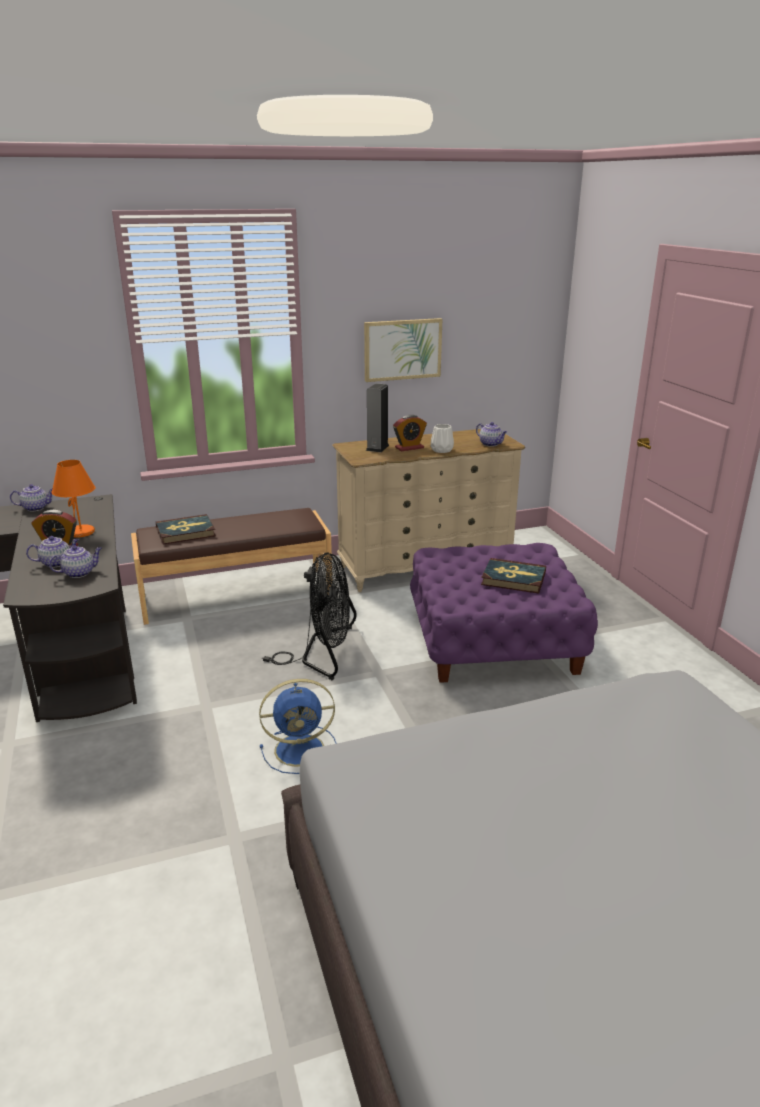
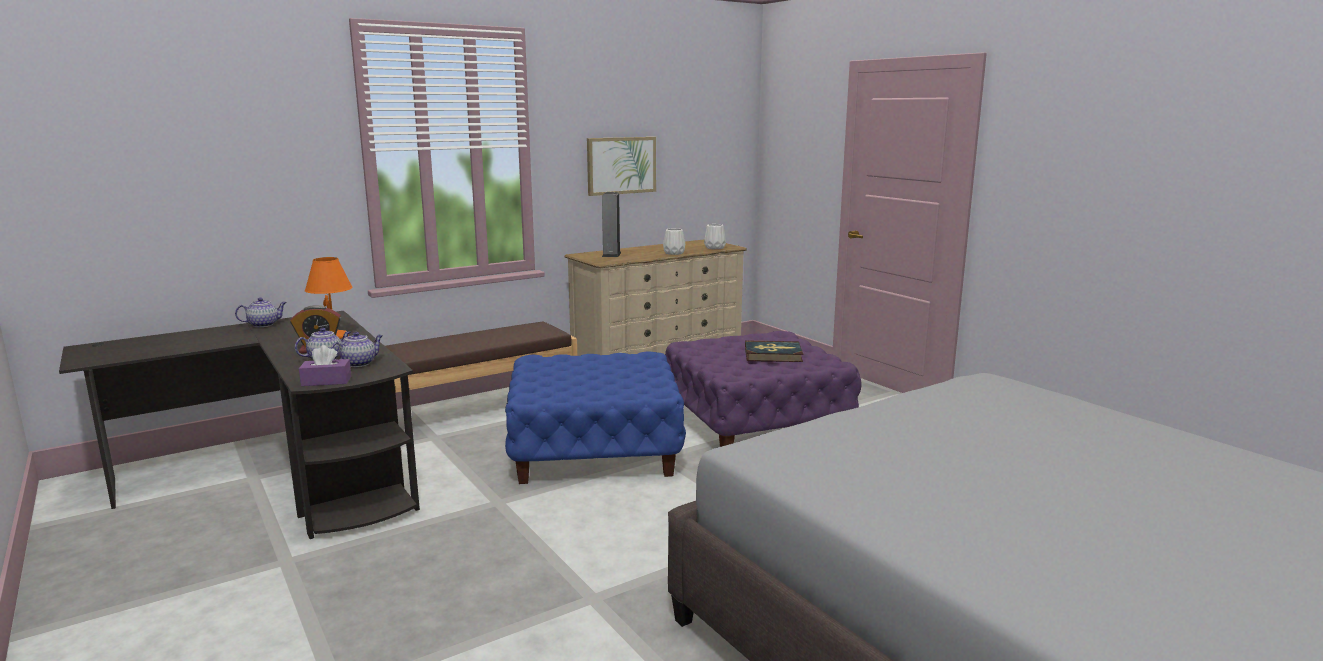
camera: 15 degrees left, 10 degrees down
(38, 595) = (326, 381): none -> purple tissue box
(185, 532) = (426, 346): book -> none
(302, 749) = (620, 522): blue fan -> none
(321, 652) = (594, 448): black fan -> blue ottoman
(409, 448) = (642, 253): alarm clock -> none
(491, 444) = (715, 248): teapot -> white vase

